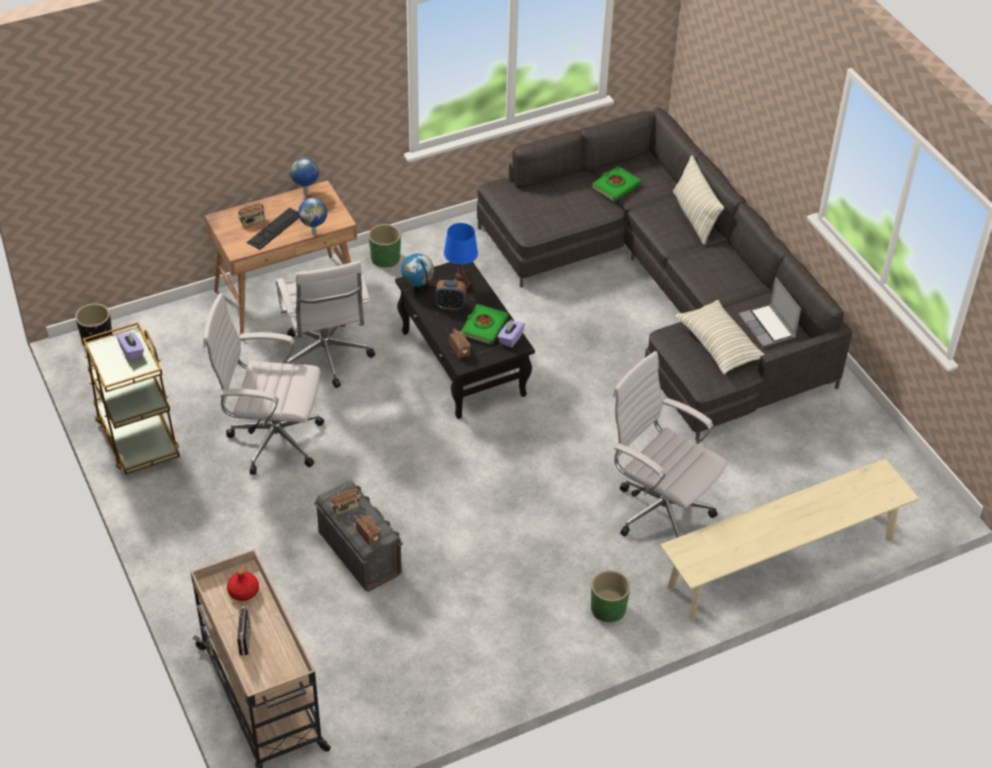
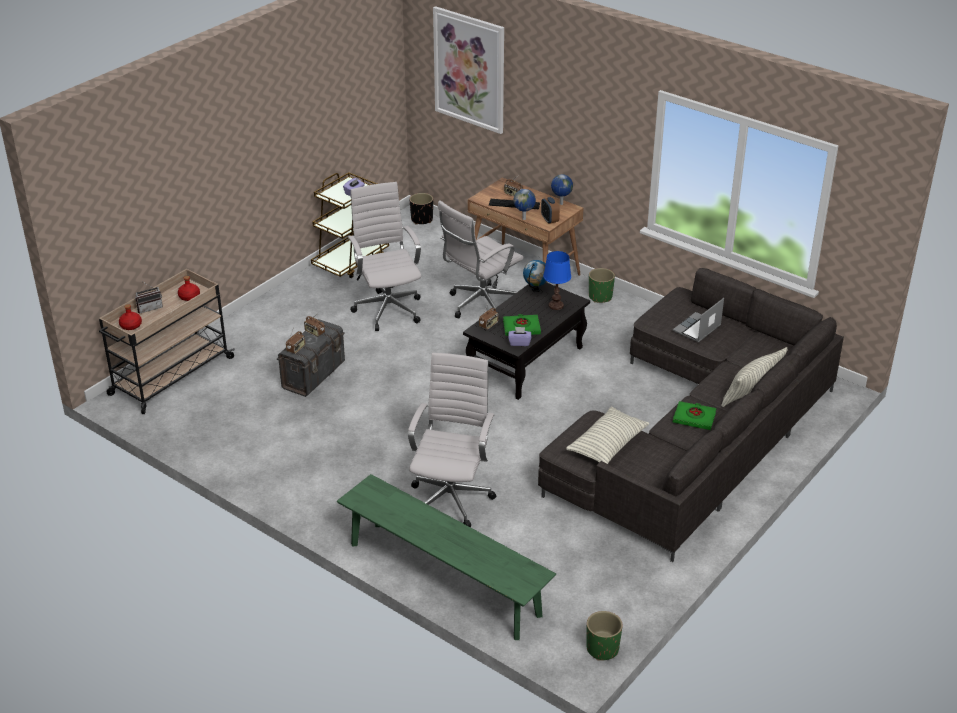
camera: 65 degrees right, 10 degrees down
(127, 116) = (469, 69): none -> picture
(270, 671) = (131, 325): none -> red bottle
(450, 306) = (530, 308): alarm clock -> alarm clock (549, 220)
(607, 609) = (335, 499): green planter -> green planter (602, 649)
(615, 186) = (744, 344): green book -> green book (694, 418)
(768, 327) = (654, 466): laptop -> laptop (697, 329)
(782, 563) = (443, 579): beige bench -> green bench

